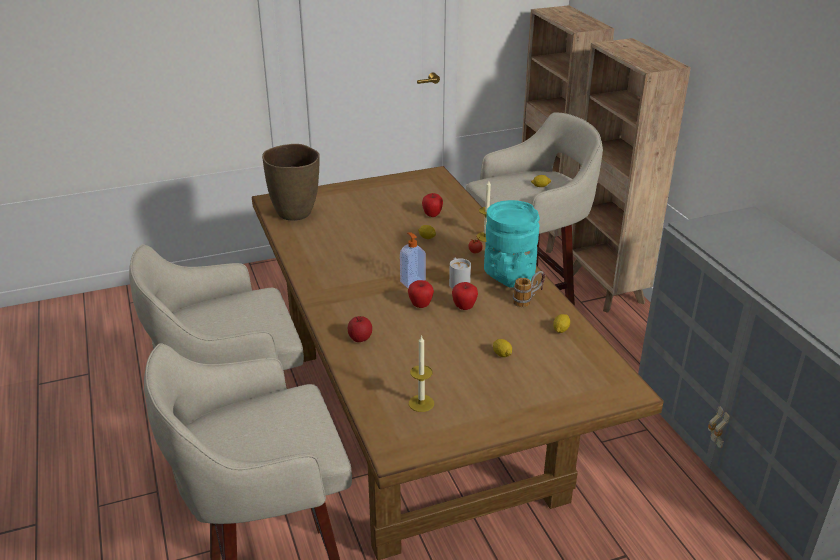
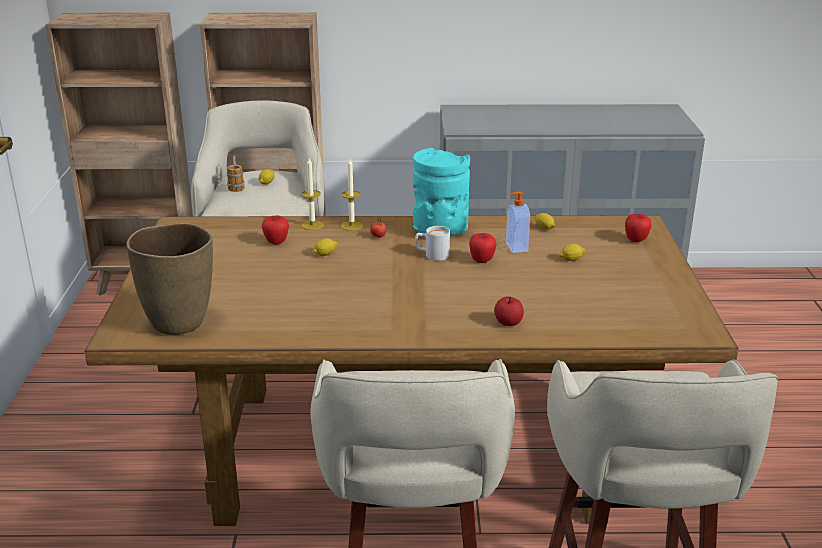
camera: 70 degrees left, 5 degrees down
(412, 282) = (414, 277): soap dispenser -> soap dispenser (515, 247)
(420, 305) = (464, 281): apple -> apple (636, 240)
(421, 403) = (634, 309): candle -> candle (312, 225)
(528, 300) = (487, 231): mug -> mug (236, 185)

